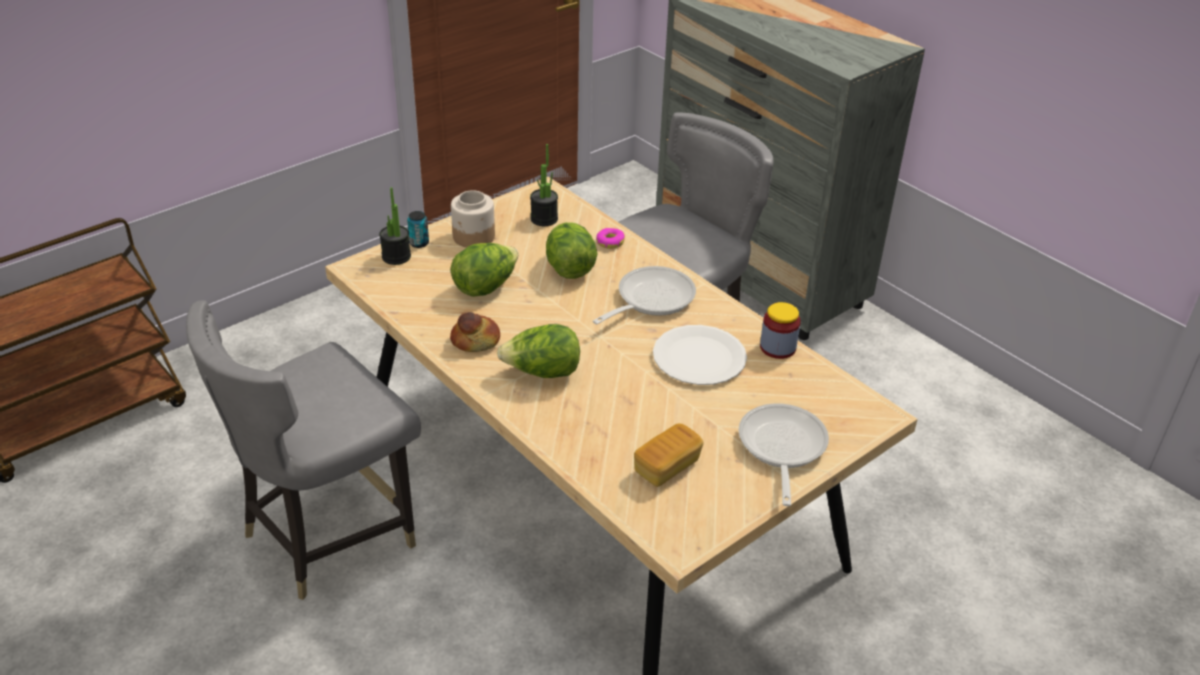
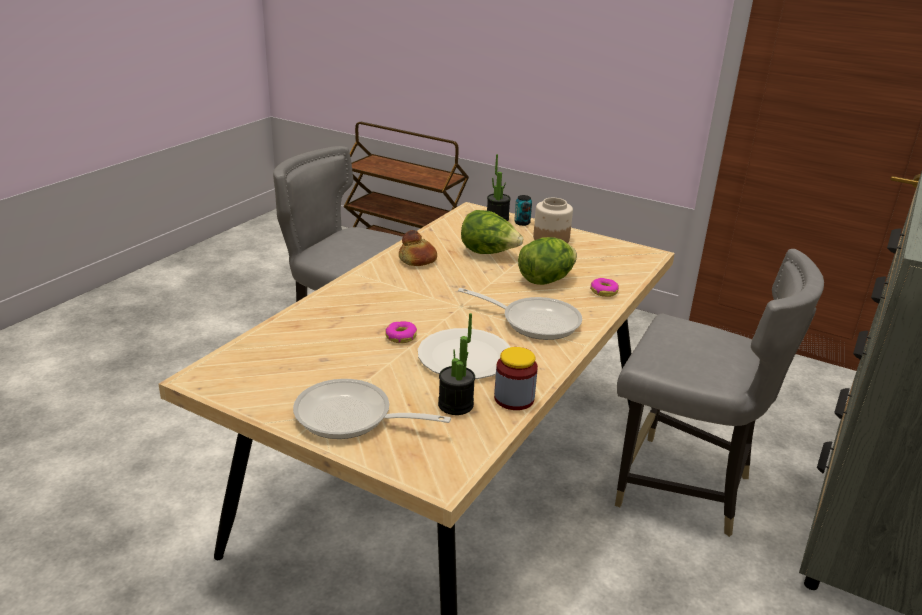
camera: 70 degrees right, 10 degrees down
(542, 373) = (394, 290): lettuce -> none
(544, 219) = (606, 260): potted plant -> potted plant (455, 405)
(647, 389) = (400, 337): none -> donut
(667, 466) = (300, 359): bread -> none
(781, 448) = (351, 417): frying pan -> frying pan turned 150 degrees counterclockwise

